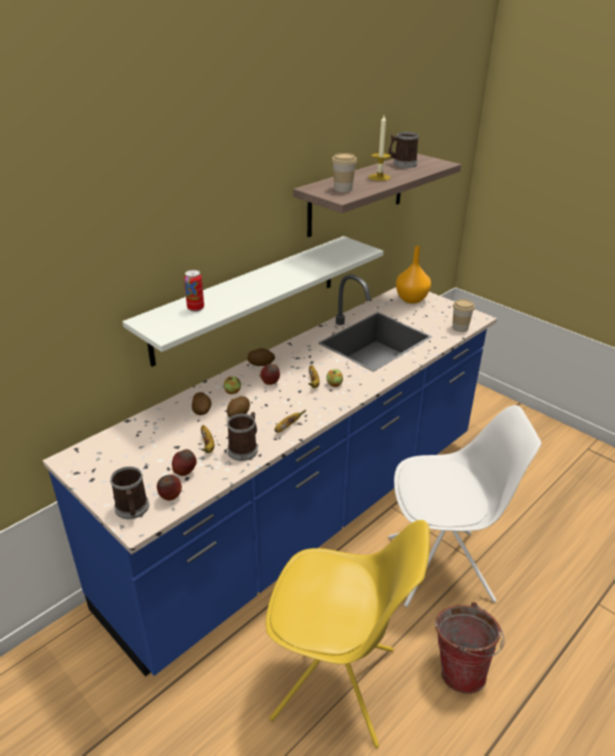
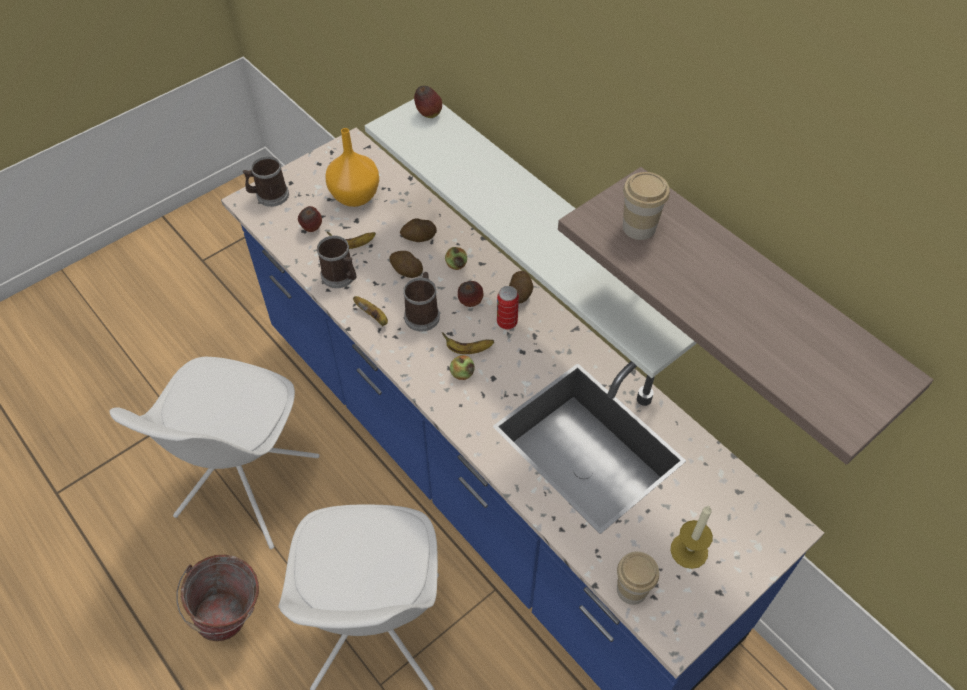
camera: 95 degrees right, 20 degrees up
(170, 498) = (277, 220): apple -> apple (428, 114)
(195, 308) = (449, 147): can -> can (507, 323)
(337, 684) = (246, 488): yellow chair -> white chair
(379, 177) = (717, 287): candle -> candle (689, 550)
(402, 164) = (821, 339): mug -> mug (423, 313)
(411, 299) = (745, 527): orange vase -> orange vase (356, 196)

